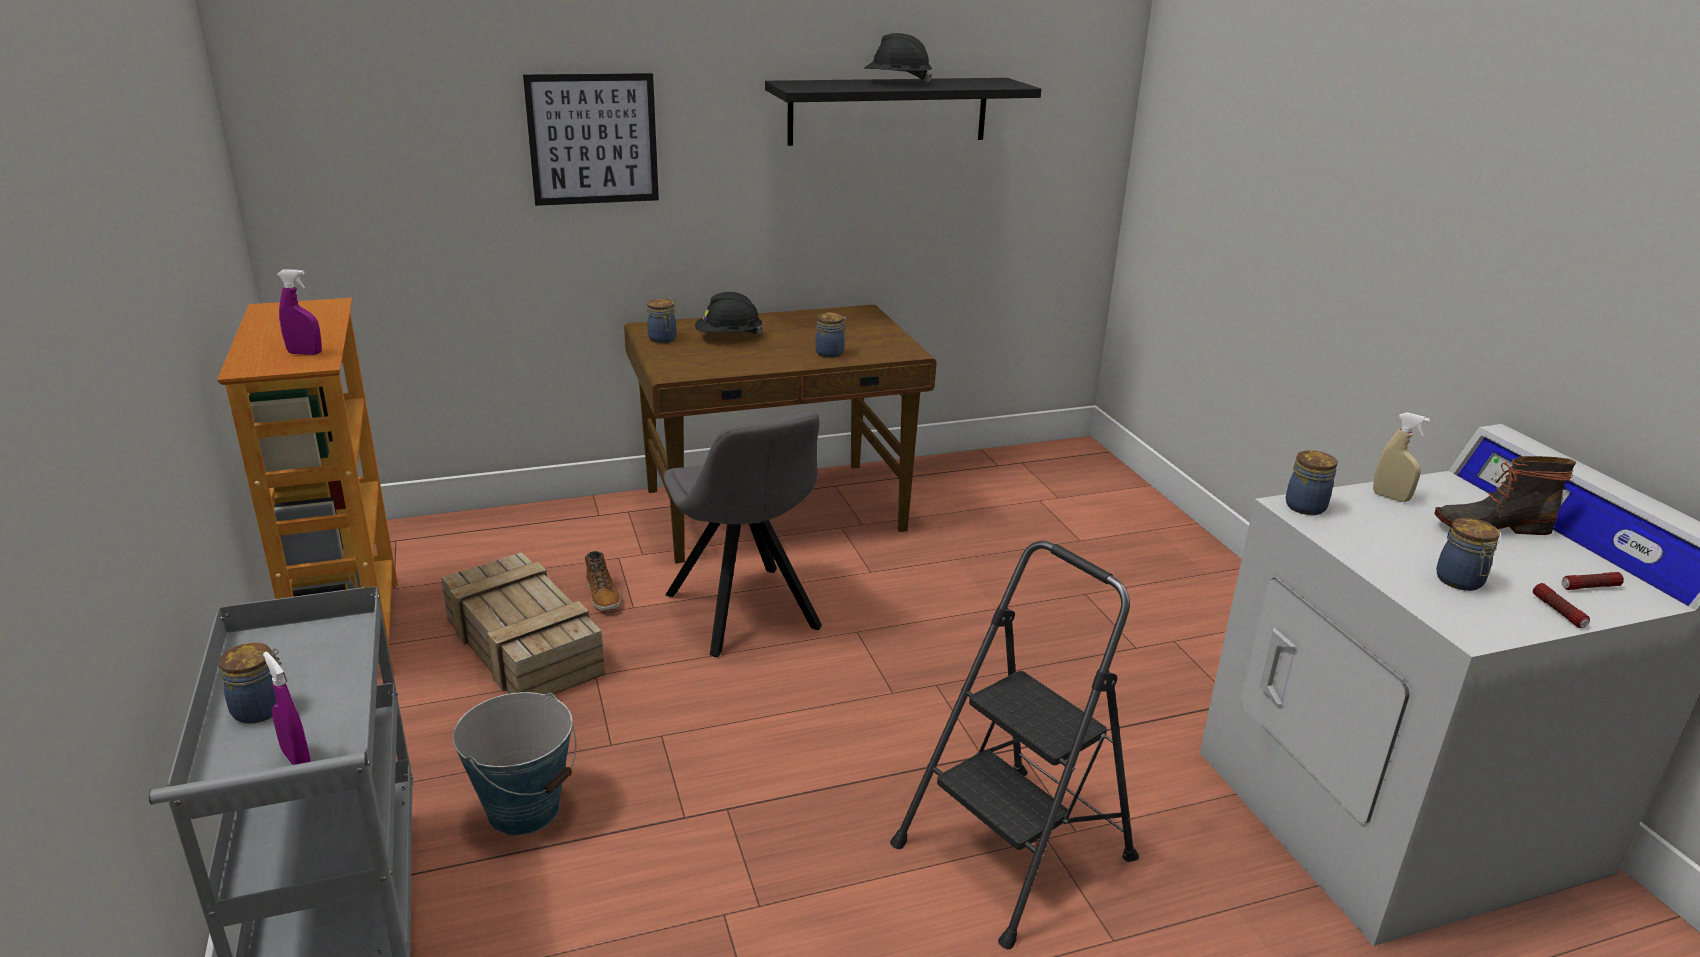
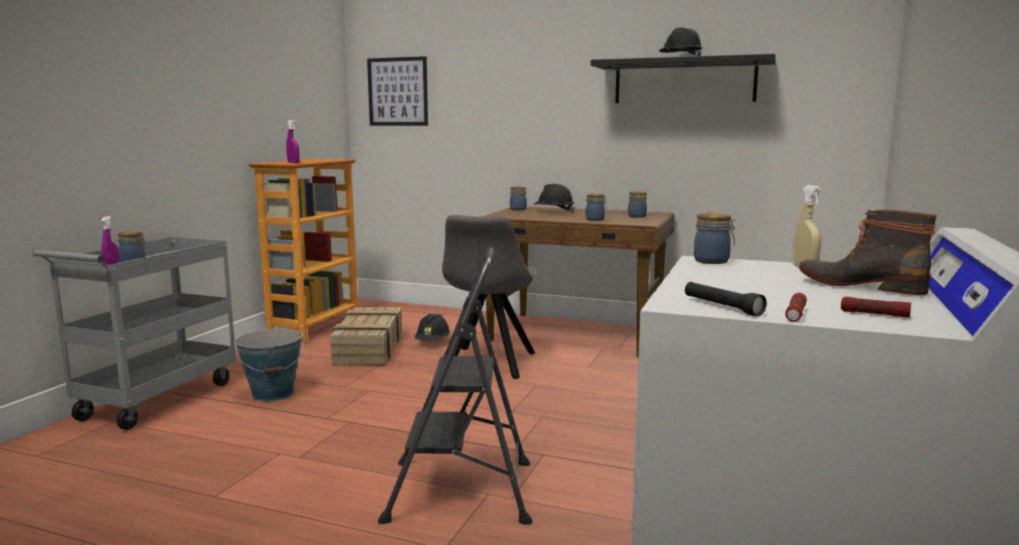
camera: 40 degrees right, 15 degrees down
(593, 139) = (504, 98): picture -> picture (397, 92)
(603, 595) = (433, 342): boot -> black hard hat
(1460, 581) = (743, 293): jar -> jar (636, 216)
(1500, 620) = (722, 307): none -> black flashlight

